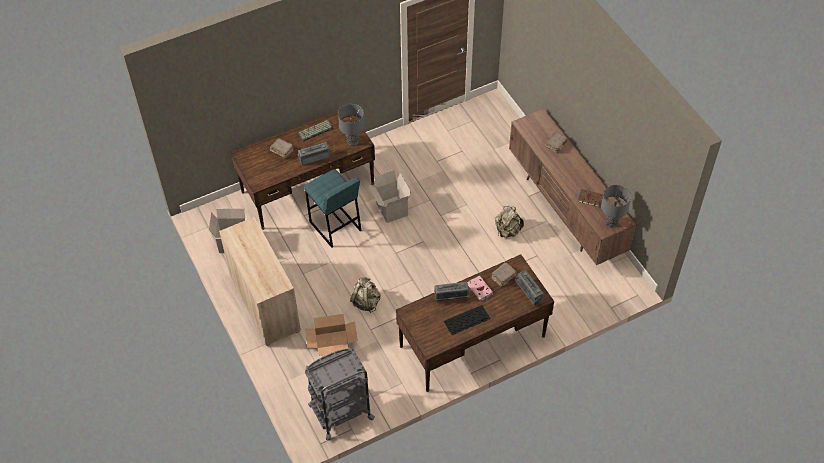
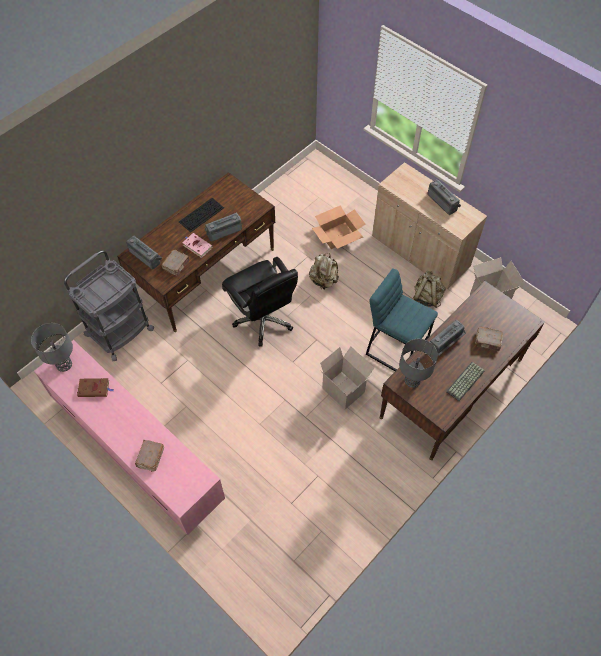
camera: 160 degrees right, 5 degrees up
(247, 254) = (443, 202): none -> radio
(341, 411) = (302, 184): grey cart -> grey cart (120, 332)
(435, 283) = (262, 319): none -> black office chair
(507, 231) = (202, 403): beige backpack -> beige backpack (427, 297)
(566, 210) = (137, 454): brown cabinet -> pink cabinet

